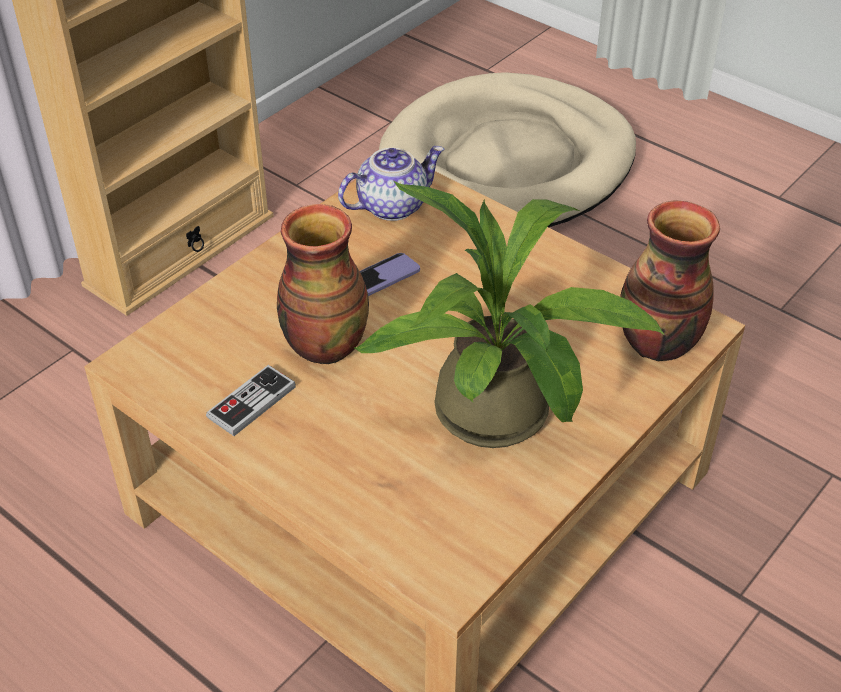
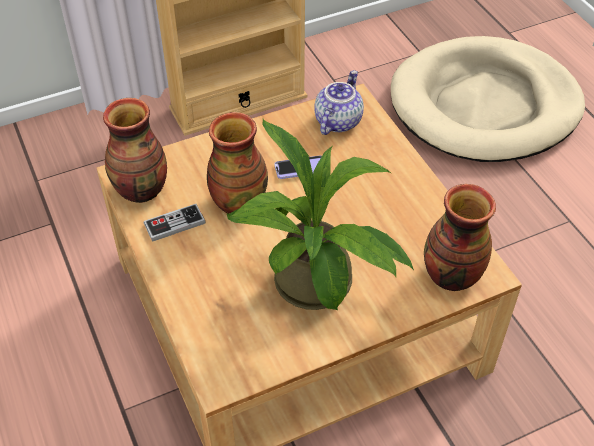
camera: 25 degrees right, 5 degrees up
(175, 374) = (142, 190): none -> vase
(392, 205) = (337, 121): teapot -> teapot turned 60 degrees counterclockwise

